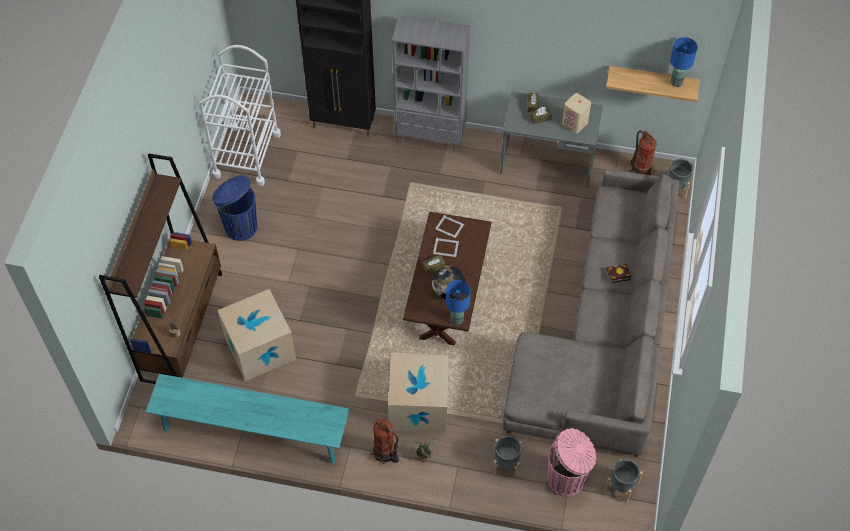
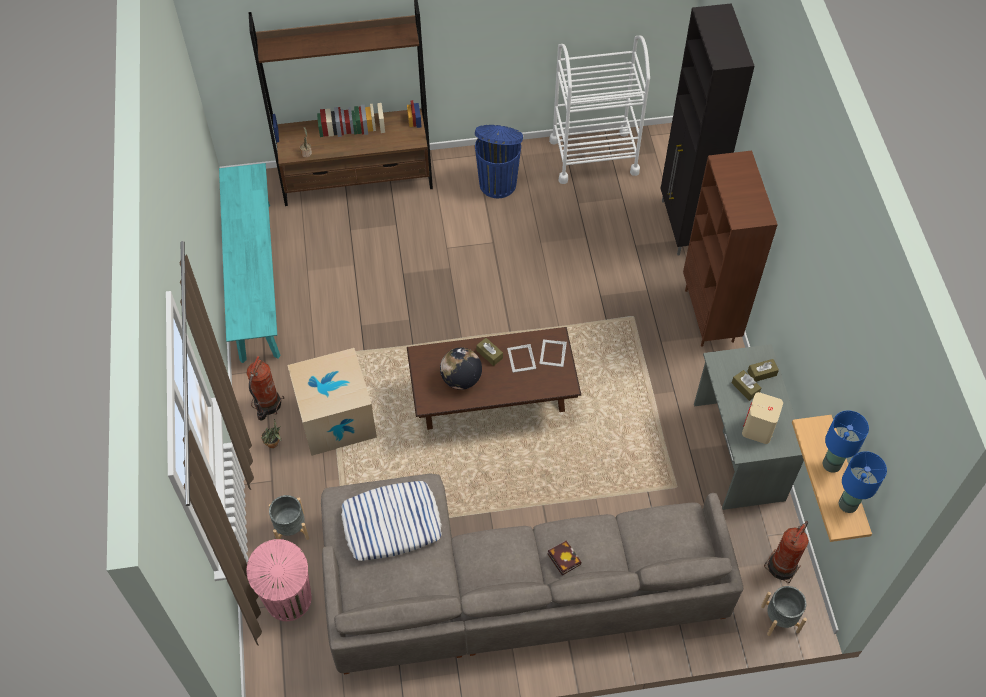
camera: 70 degrees right, 0 degrees up
(260, 348) = (355, 252): cardboard box -> none
(431, 137) = (710, 316): grey bookcase -> brown bookcase
(457, 319) = (426, 399): blue table lamp -> blue table lamp (832, 464)
(554, 372) = (391, 524): none -> pillow
(621, 486) = (298, 666): grey planter -> none

